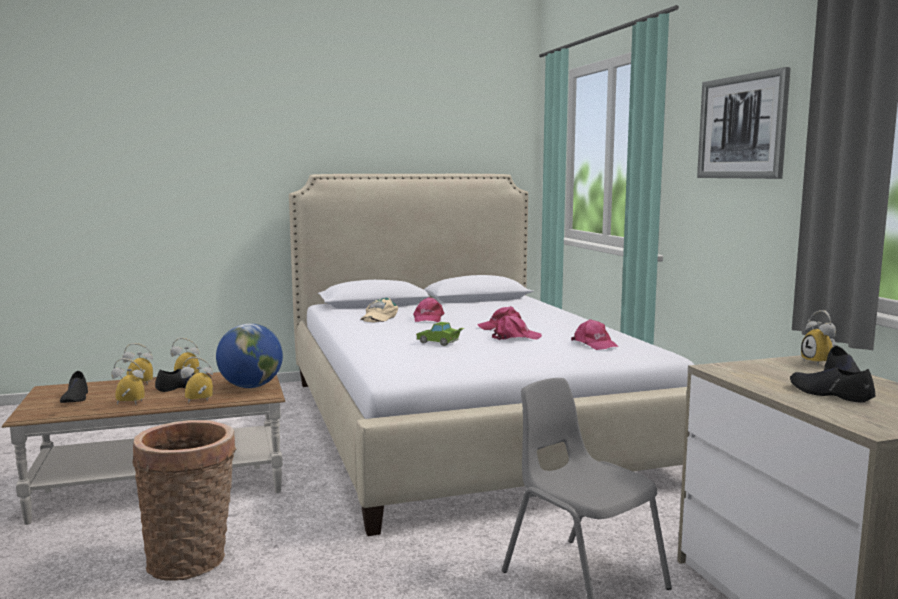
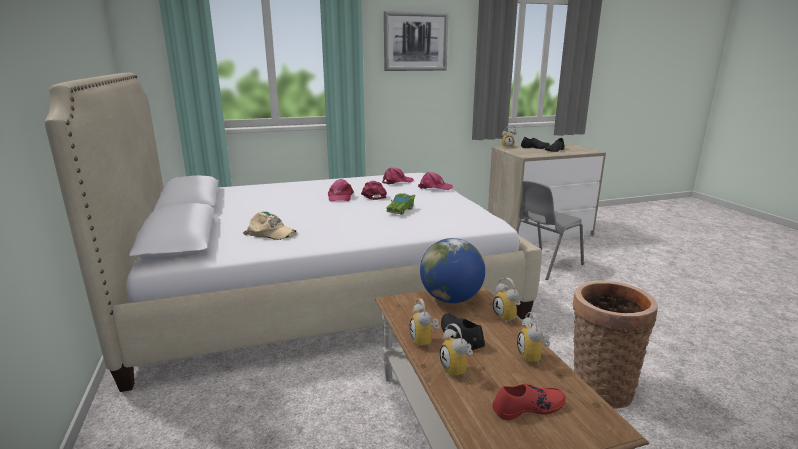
camera: 90 degrees left, 10 degrees up
(75, 398) = (528, 407): black shoe -> red shoe
(428, 318) = (292, 215): pink cap -> pink cap (434, 187)

